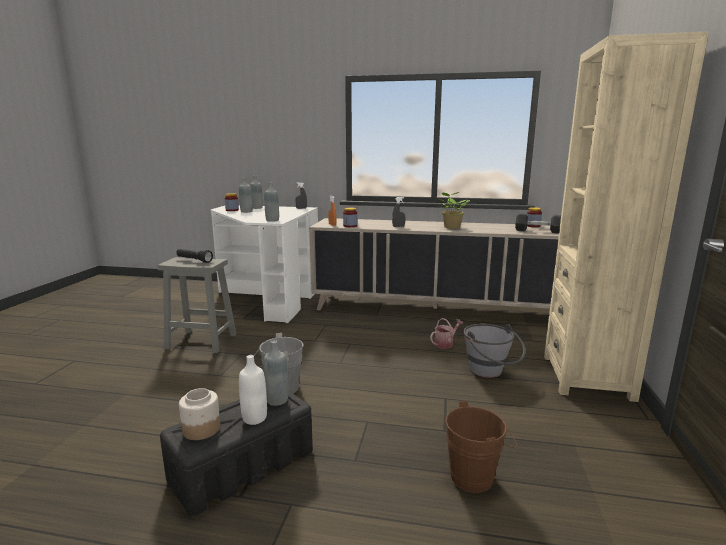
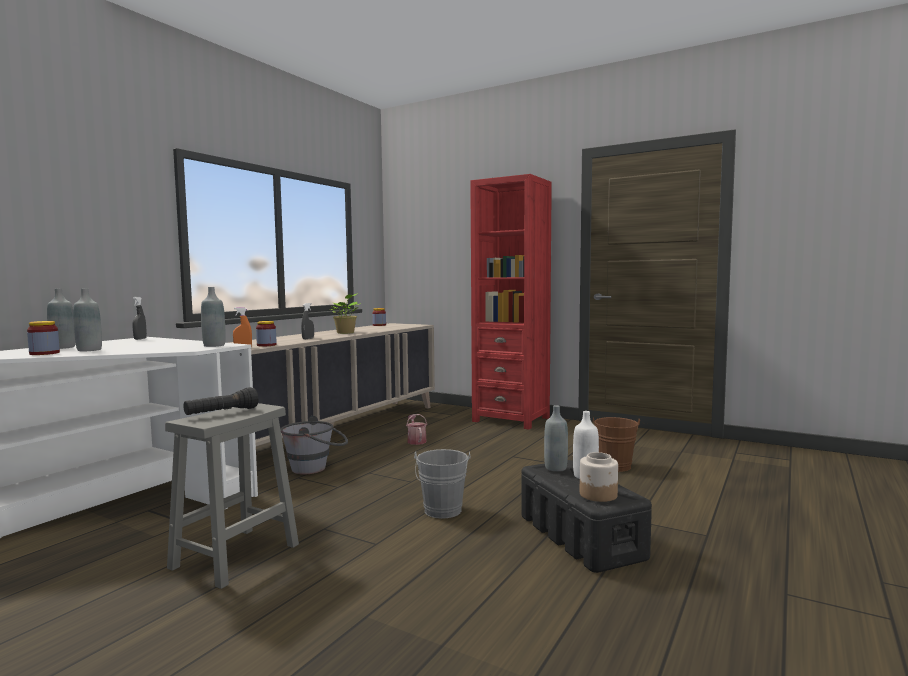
camera: 70 degrees left, 10 degrees down
(490, 373) = (484, 438): grey bucket -> grey bucket (316, 468)
(538, 231) = (400, 326): grey dumbbell -> none
(587, 377) = (511, 419): beige bookcase -> red bookcase

